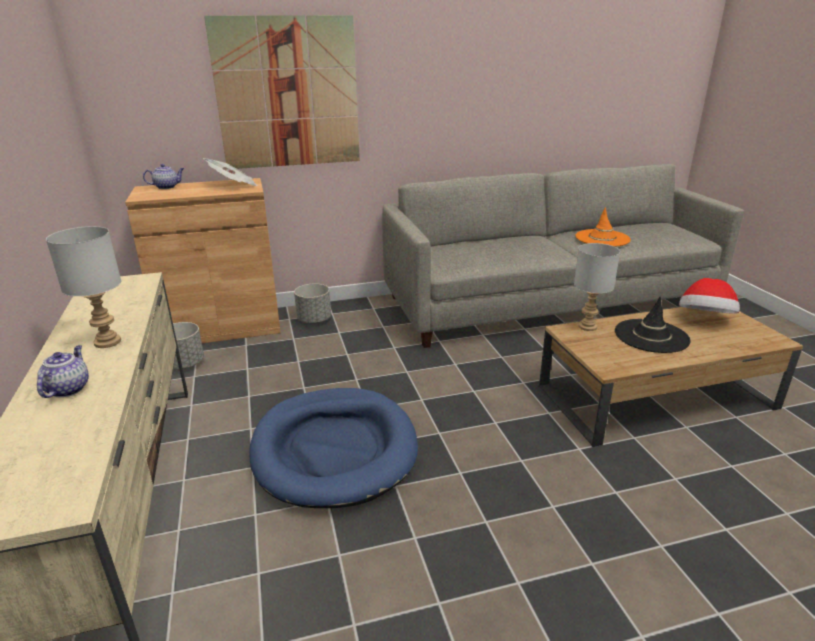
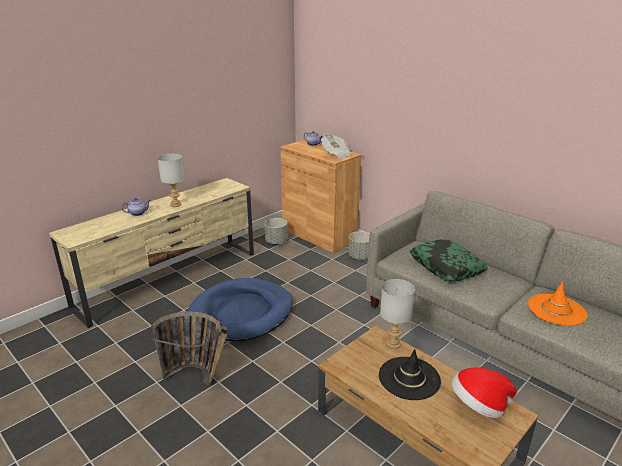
camera: 60 degrees right, 0 degrees up
(288, 94) = (385, 106): picture -> none
(463, 542) = (199, 378): none -> basket
(490, 252) = (446, 267): none -> pillow

